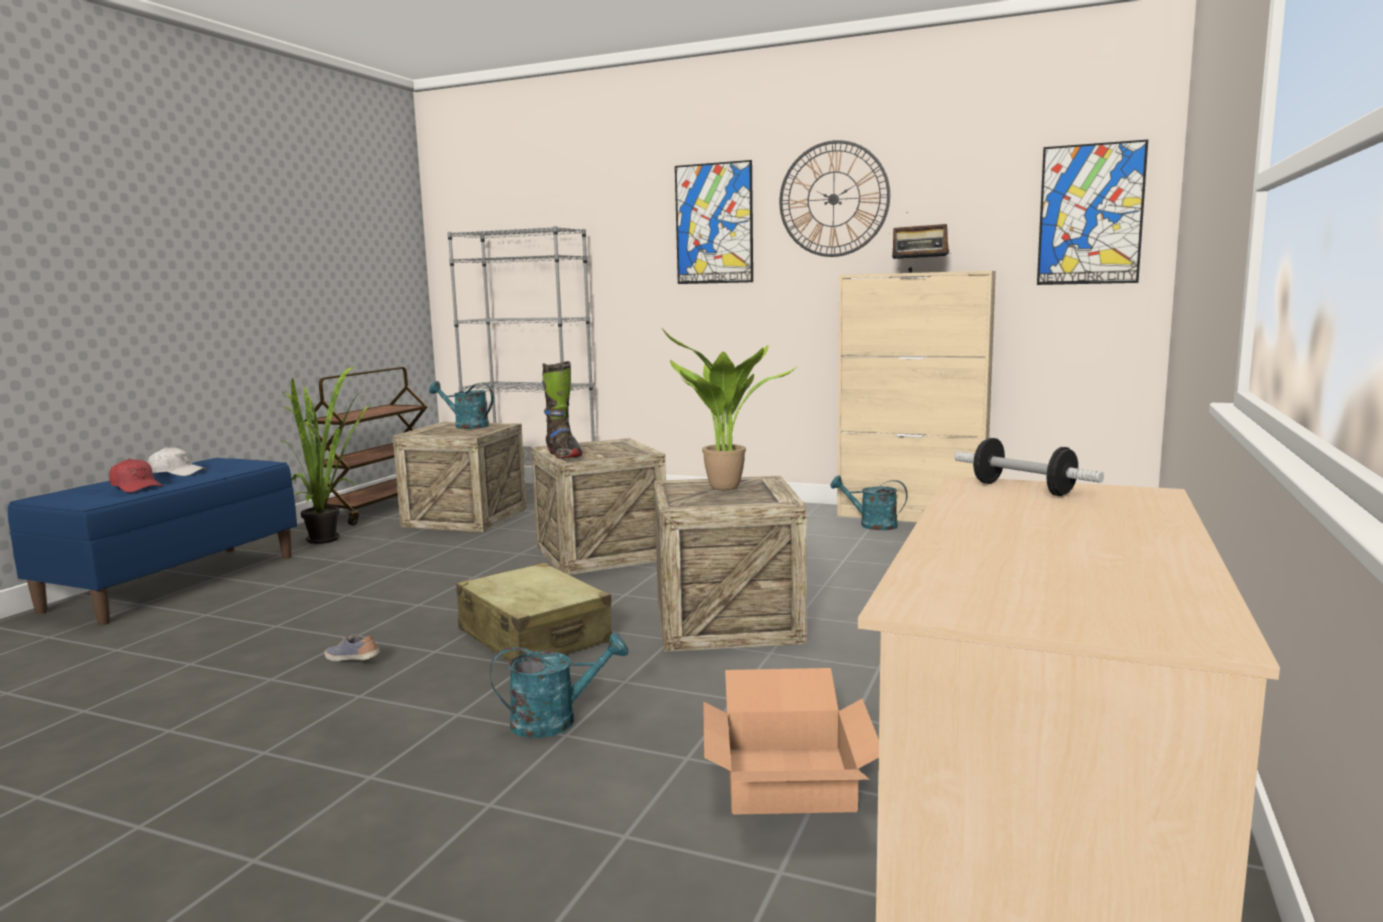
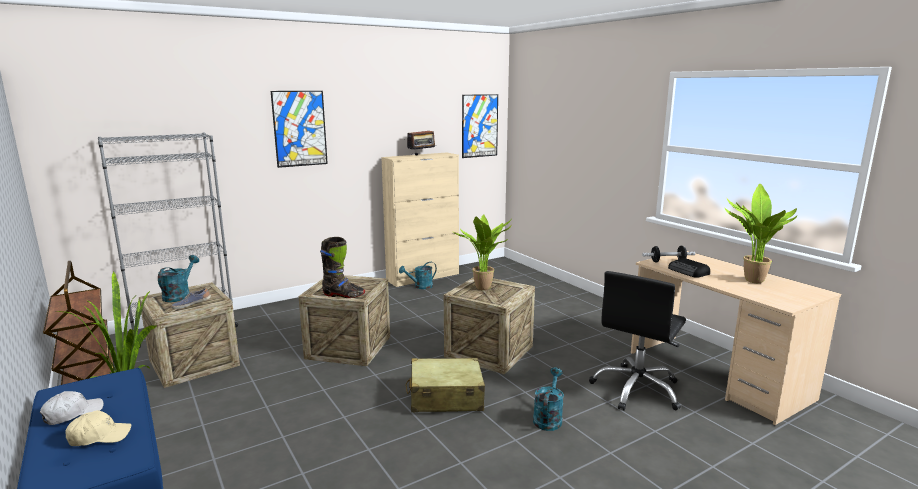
camera: 55 degrees left, 5 degrees up
(136, 487) = (99, 436): red cap -> beige cap
(353, 660) = (406, 455): shoe -> shoe (191, 305)
(466, 426) = (179, 295): turquoise watering can -> turquoise watering can turned 135 degrees clockwise
(785, 777) = (637, 389): cardboard box -> black office chair
(833, 199) = (370, 115): wall clock -> none
(985, 508) = (688, 272): none -> radio
(1076, 556) = (750, 280): none -> potted plant

